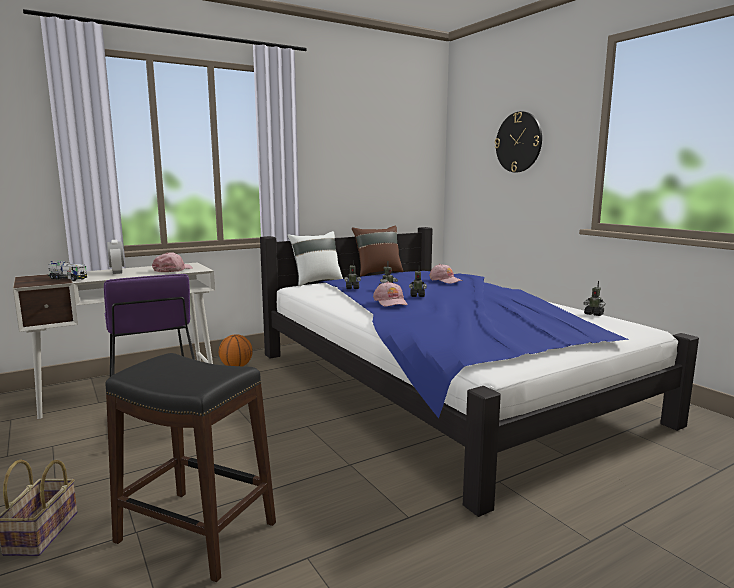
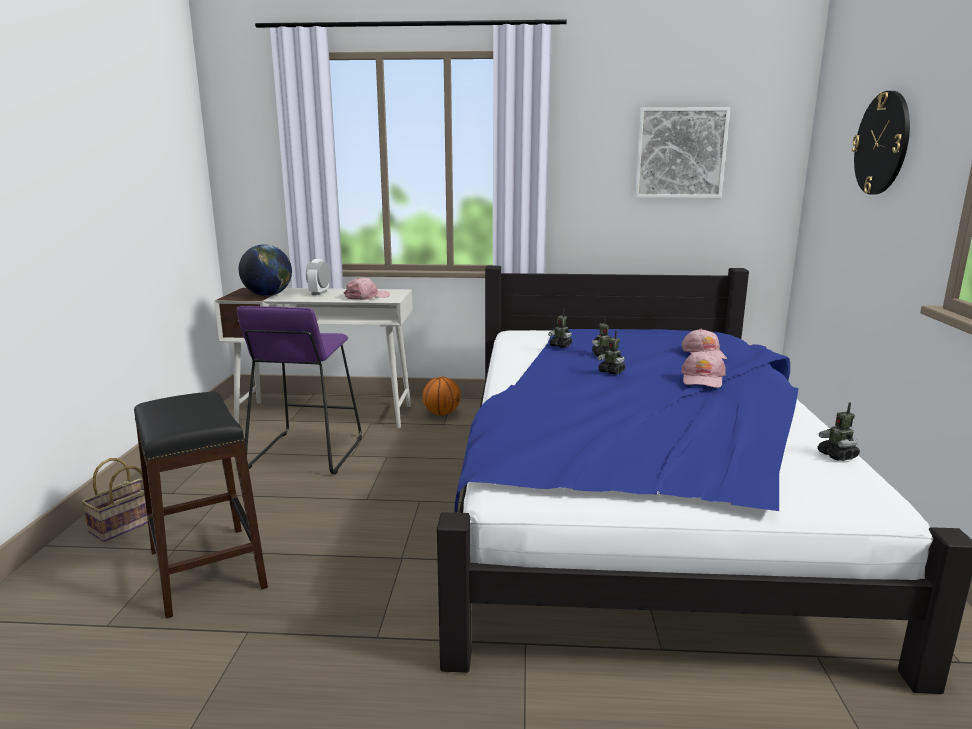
camera: 35 degrees right, 5 degrees up
(67, 279) = (268, 295): toy truck -> globe
(316, 281) = (553, 328): white pillow -> none
(377, 272) = (645, 327): brown pillow -> none
(378, 150) = (680, 153): none -> picture
(390, 302) = (561, 374): pink cap -> pink cap (702, 379)

